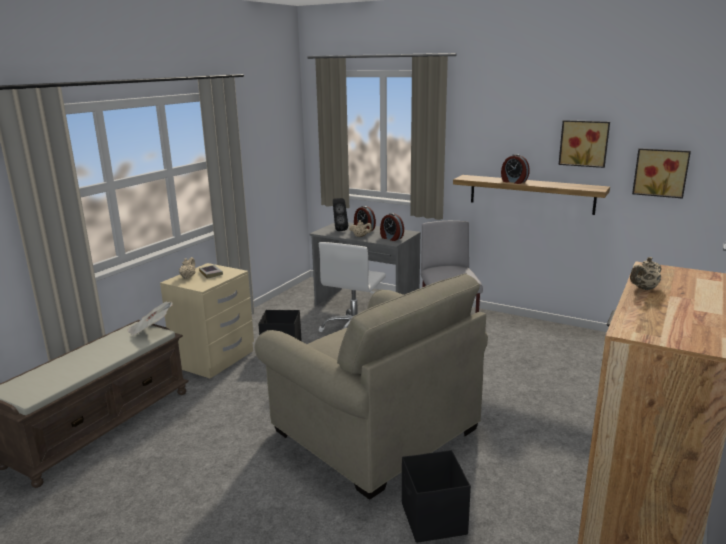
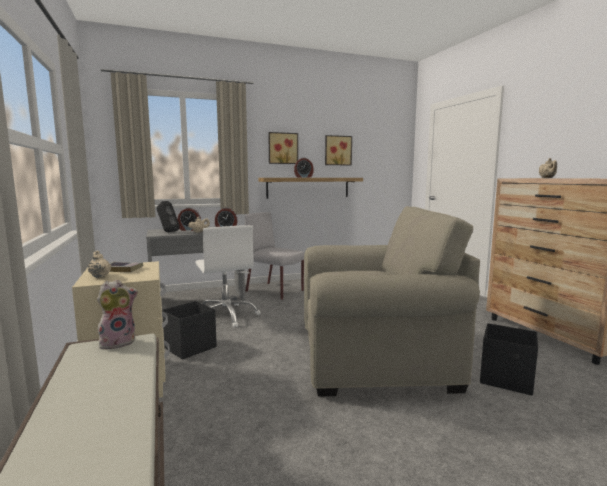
camera: 50 degrees left, 10 degrees down
(150, 330) = (118, 342): newspaper -> plush toy
(660, 172) = (378, 166): picture -> picture (282, 148)

